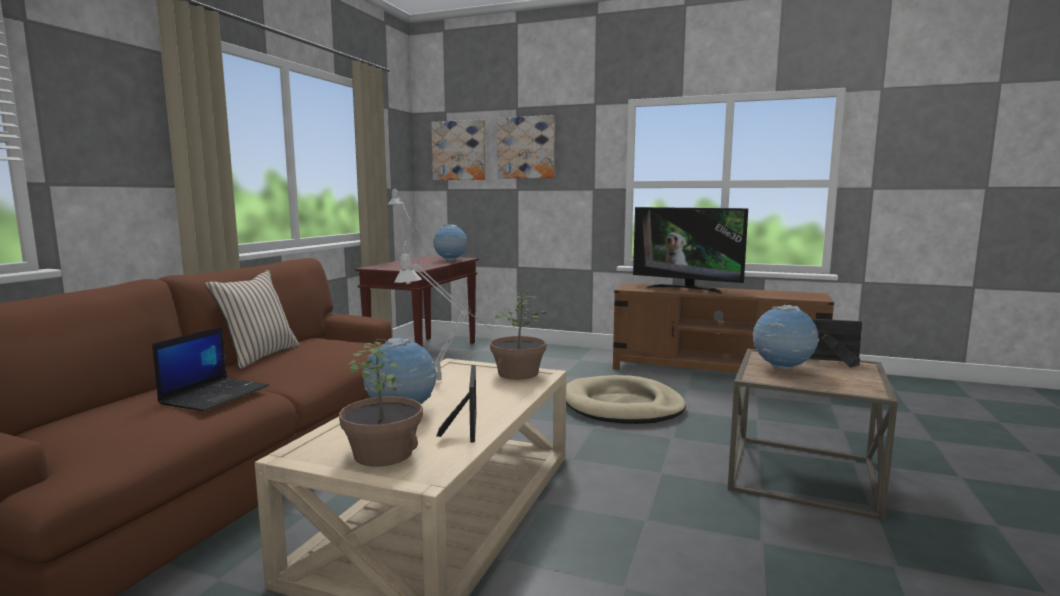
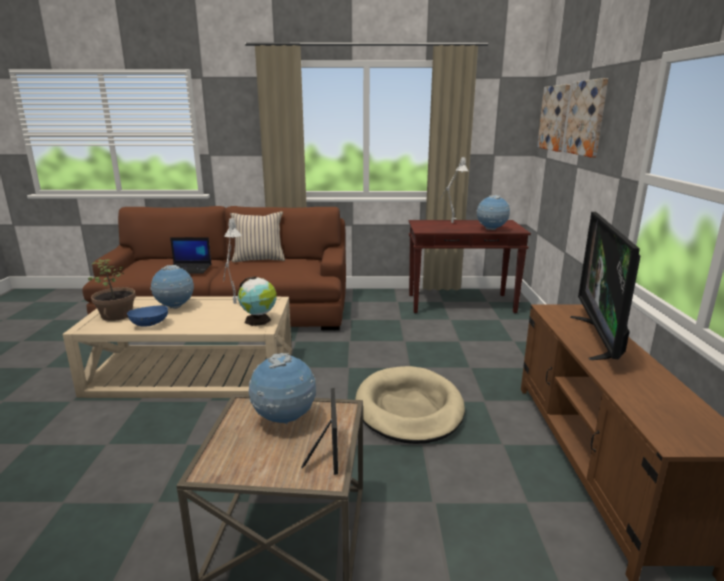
camera: 70 degrees right, 10 degrees up
(465, 427) = (149, 324): picture frame -> blue bowl
(517, 373) = (259, 320): potted plant -> globe

